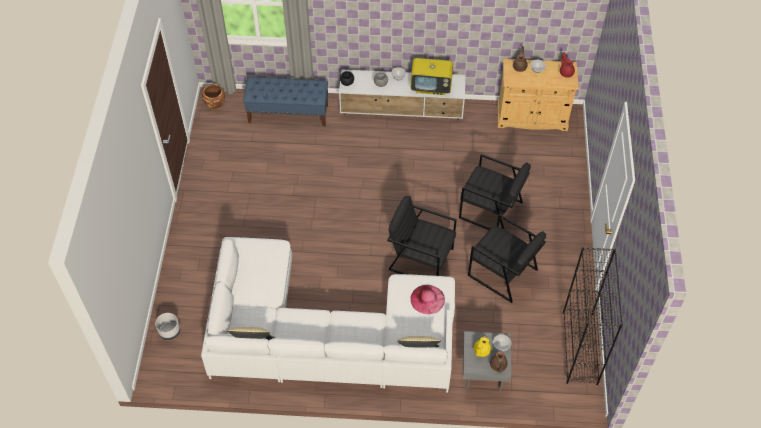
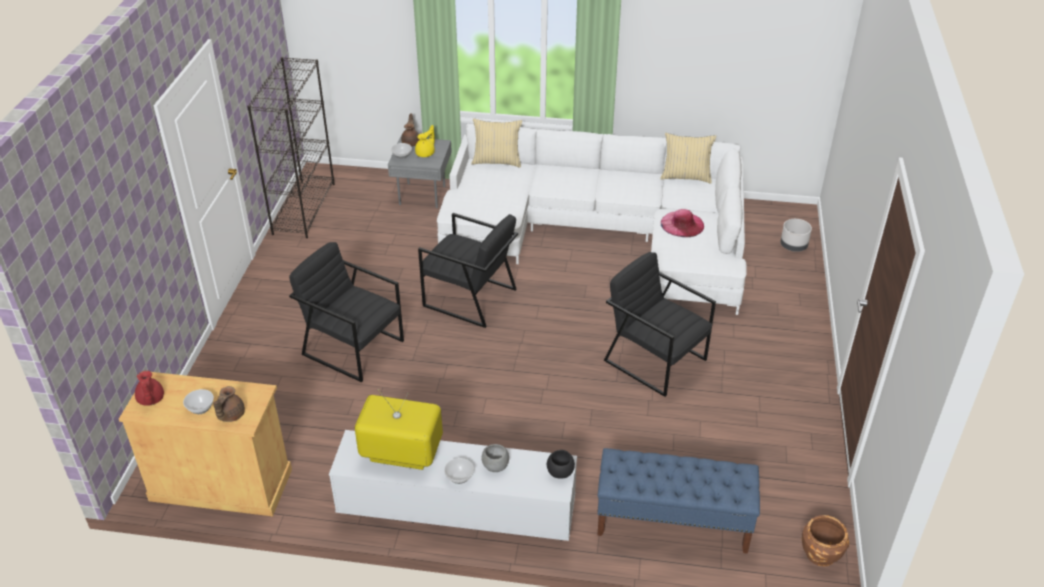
camera: 175 degrees left, 15 degrees down
(427, 299) = (475, 200): pink hat -> pink hat (682, 224)
(502, 272) = (365, 277): black armchair -> black armchair (655, 359)

